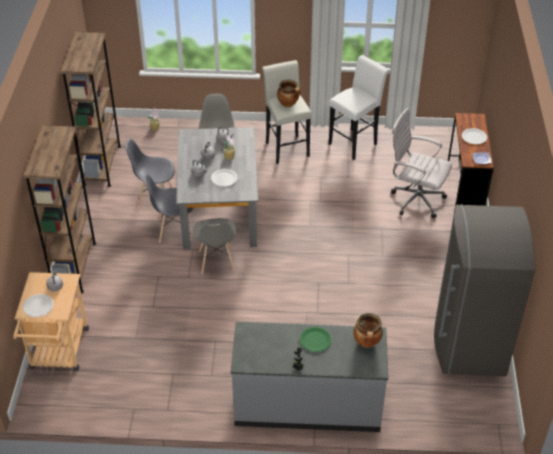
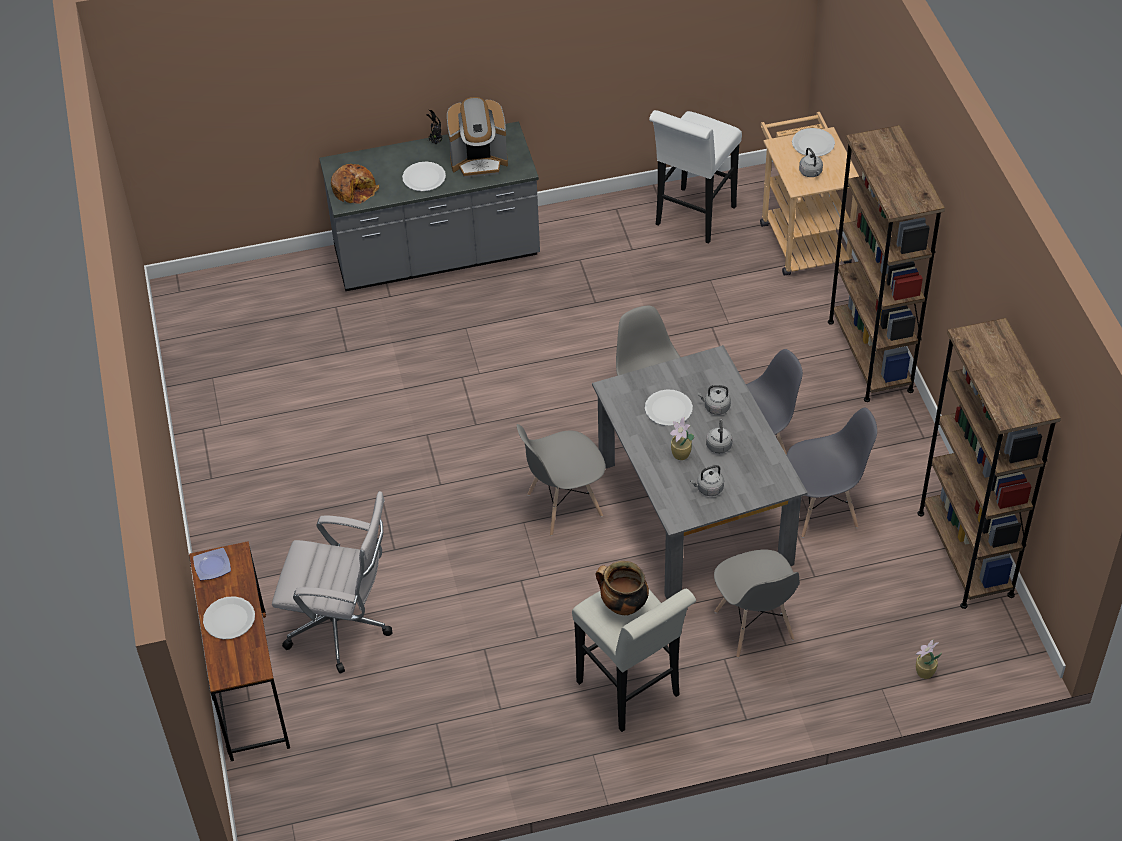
camera: 165 degrees right, 5 degrees up
(272, 344) = (479, 160): none -> coffee machine
(285, 229) = (564, 505): none -> grey chair
(315, 340) = (424, 177): green plate -> white plate
(355, 142) = (493, 746): white stool -> white stool (692, 219)
(367, 343) = (354, 189): cooking pot -> bread
(469, 344) = (224, 385): grey fridge -> none

